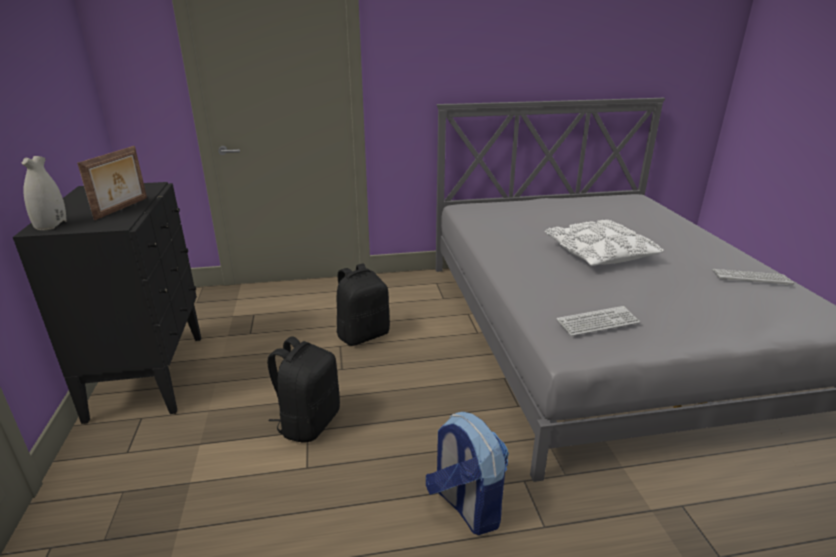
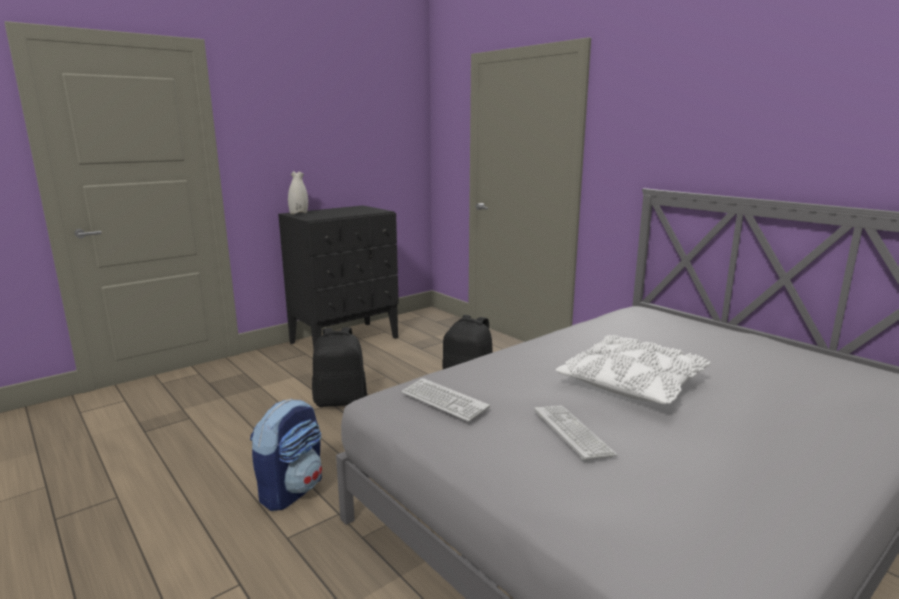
camera: 60 degrees right, 10 degrees down
(123, 208) = (337, 215): picture frame -> none
(751, 278) = (747, 499): keyboard -> keyboard (573, 432)

